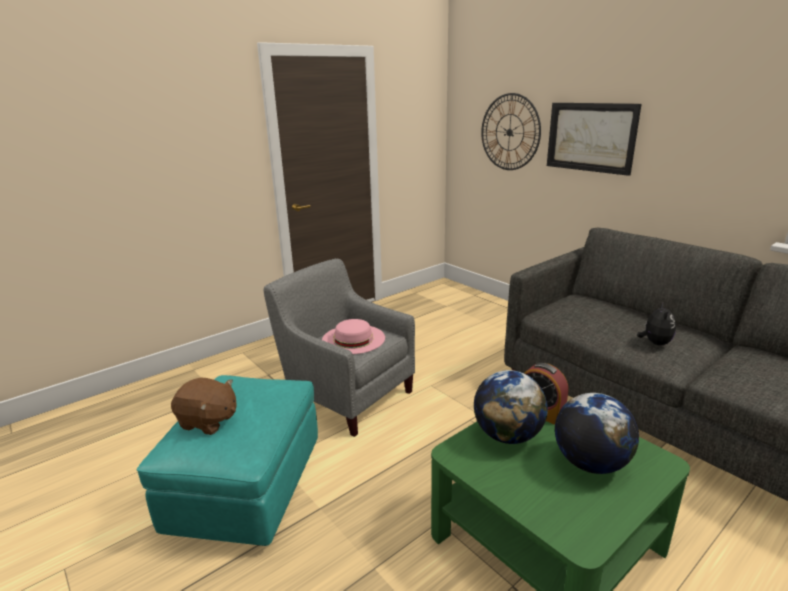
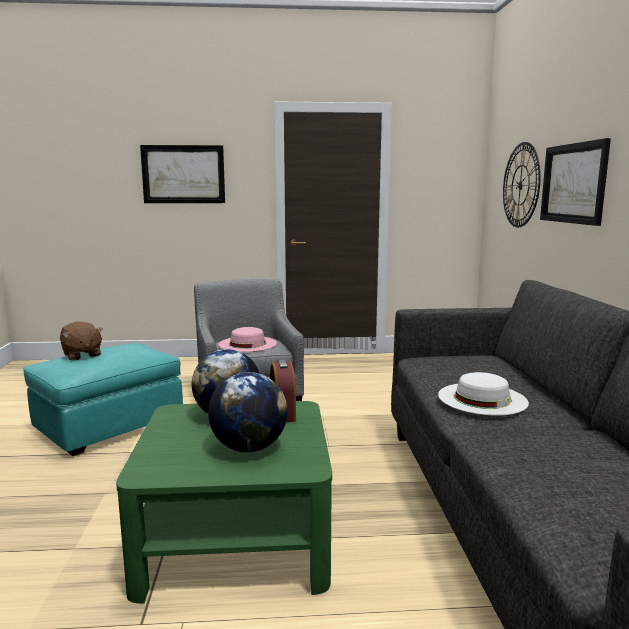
camera: 35 degrees right, 10 degrees down
(159, 141) = (183, 174): none -> picture
(654, 343) = (482, 398): plush toy -> white hat

